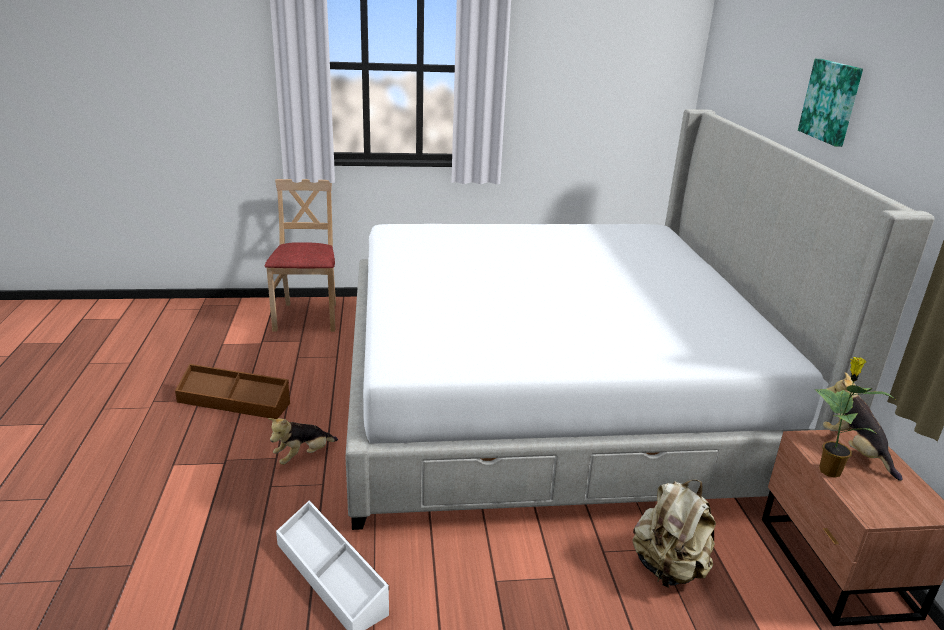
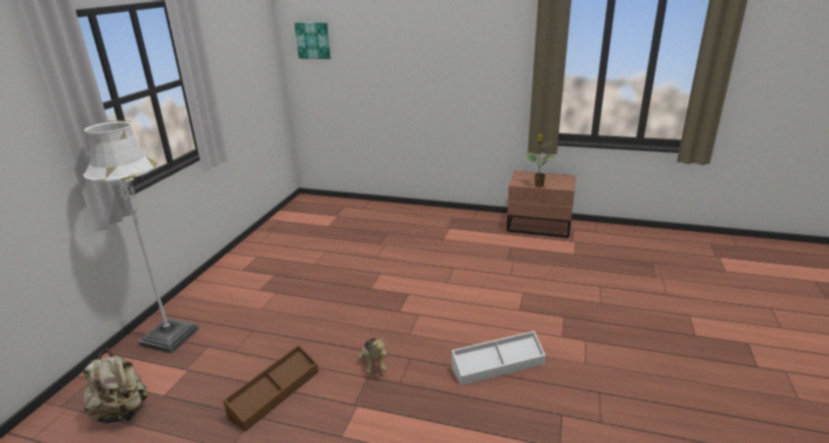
camera: 65 degrees left, 0 degrees up
(307, 317) = (170, 337): beige chair -> white floor lamp
(553, 396) = (377, 255): bed -> none
(669, 568) = (527, 261): beige backpack -> beige backpack (122, 412)
(832, 101) = (423, 42): picture -> picture (313, 40)
(855, 451) = (528, 177): plush toy -> none

